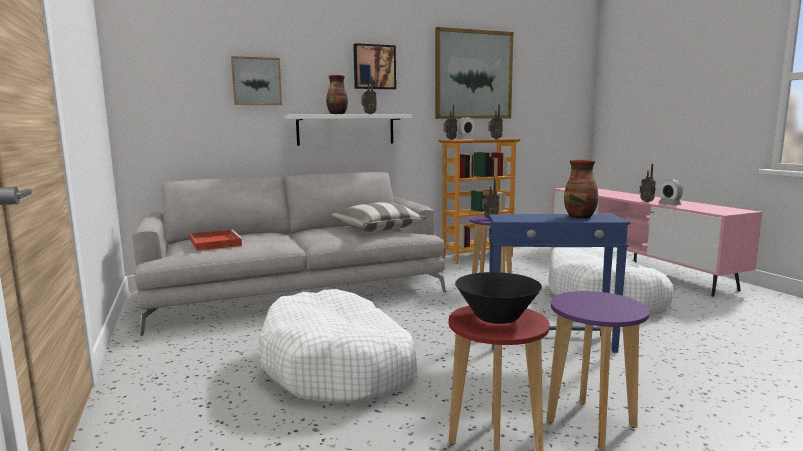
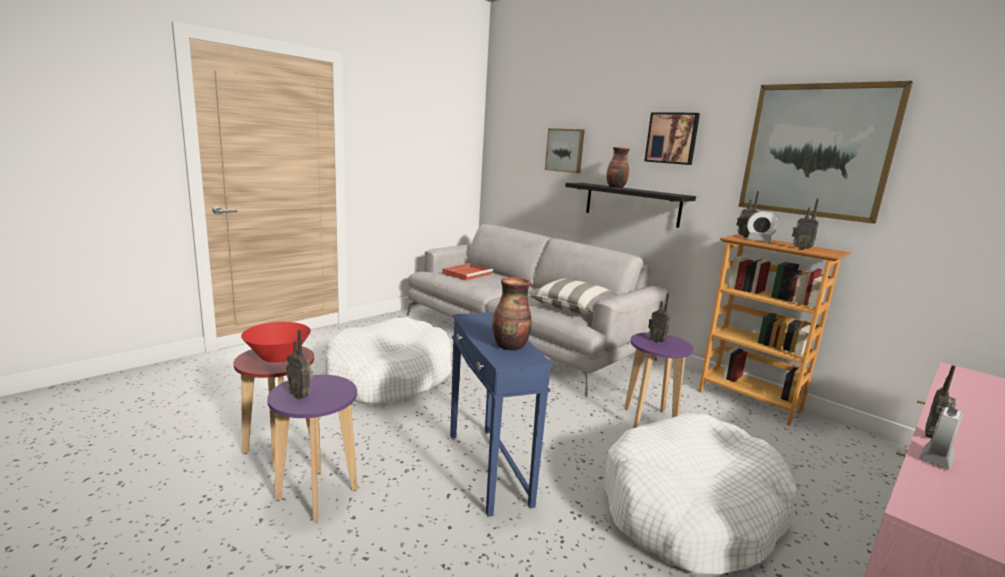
camera: 65 degrees right, 5 degrees up
(346, 129) = (631, 204): white shelf -> black shelf
(368, 114) = (645, 191): radio -> radio (301, 395)
(496, 317) = (278, 357): black bowl -> red bowl

